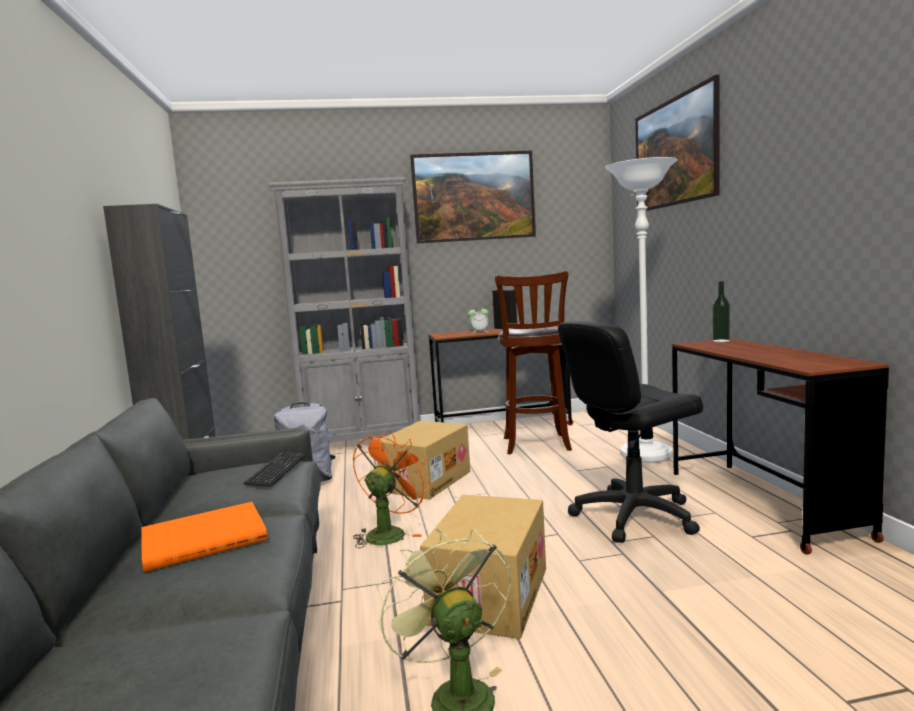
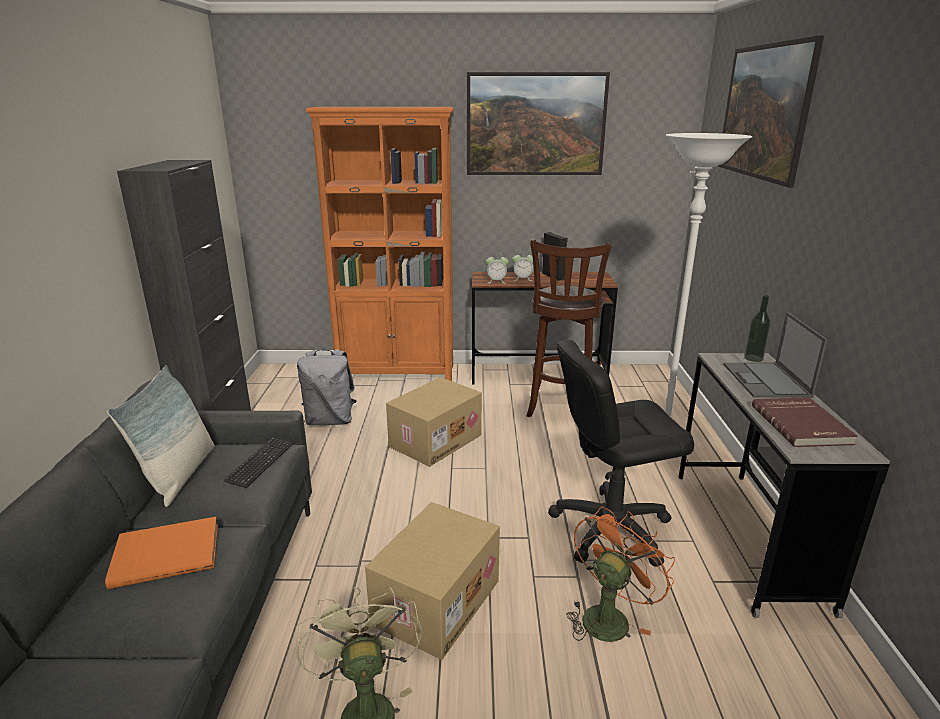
camera: 10 degrees right, 15 degrees up
(187, 490) = (179, 475): none -> pillow
(363, 442) = (397, 373): grey bookcase -> orange bookcase
(389, 533) = (378, 504): orange fan -> orange fan (609, 616)
(456, 335) = (496, 281): none -> alarm clock
(744, 347) = (766, 381): none -> laptop
(761, 503) = (747, 537): brown desk -> grey desk
(798, 359) = (802, 425): none -> red book

